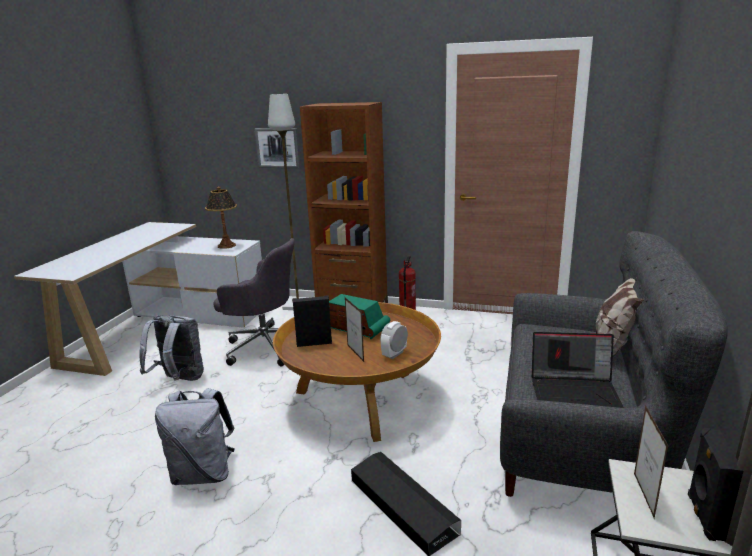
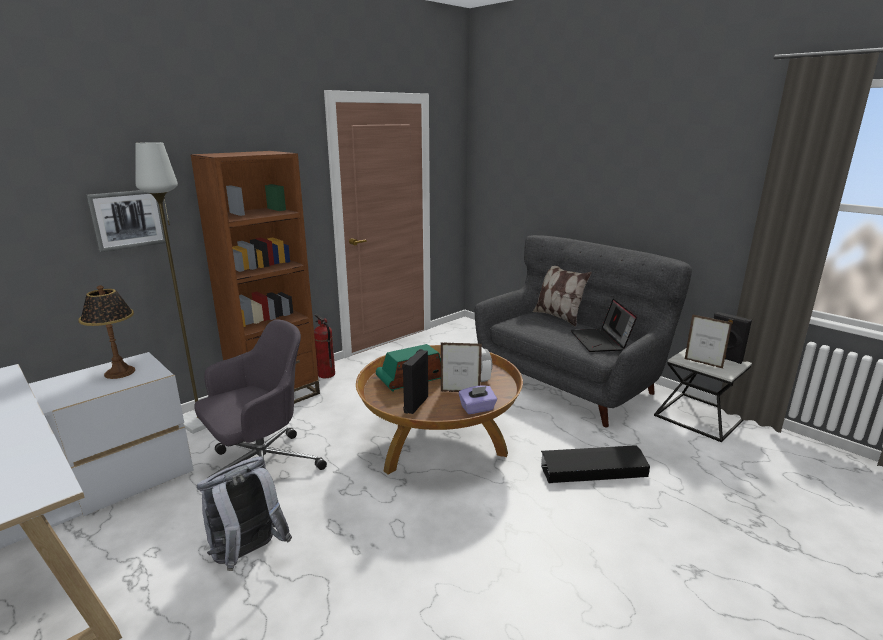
camera: 60 degrees left, 0 degrees up
(203, 473) = (470, 571): grey backpack -> none
(332, 370) = (477, 409): none -> purple tissue box
(575, 392) = (601, 341): laptop -> laptop turned 135 degrees clockwise

